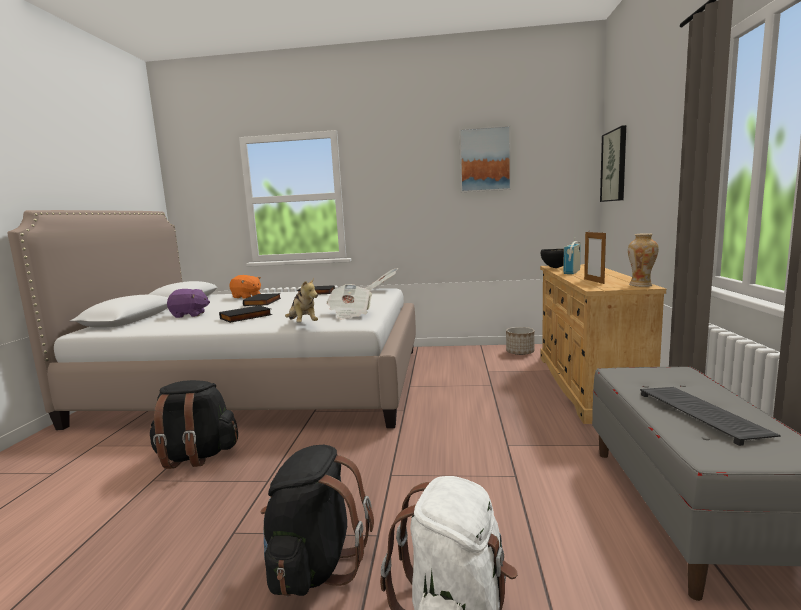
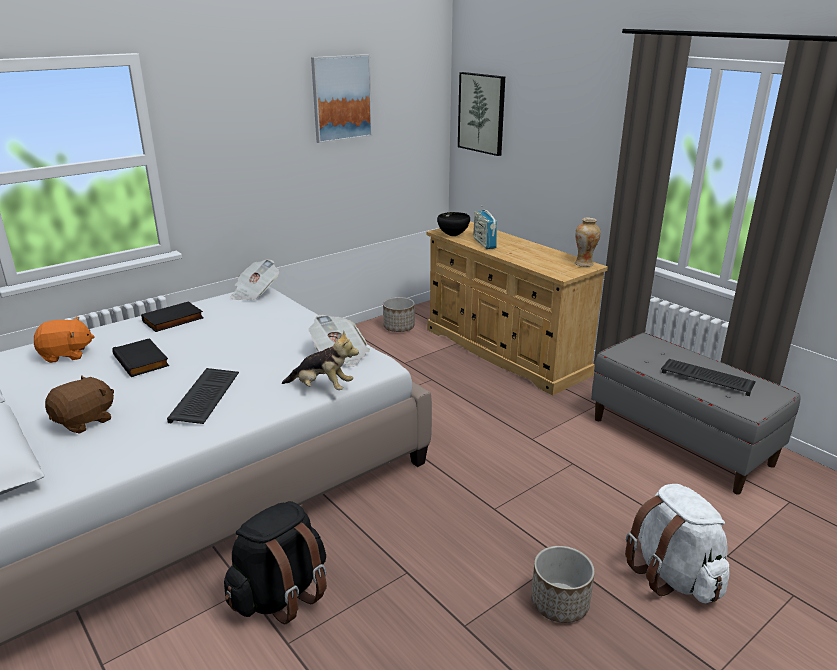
camera: 45 degrees left, 15 degrees up
(189, 315) = (85, 421): purple plush toy -> brown plush toy
(246, 317) = (206, 398): black book -> keyboard
(315, 565) = (560, 603): black backpack -> planter
(594, 281) = (538, 261): picture frame -> none

